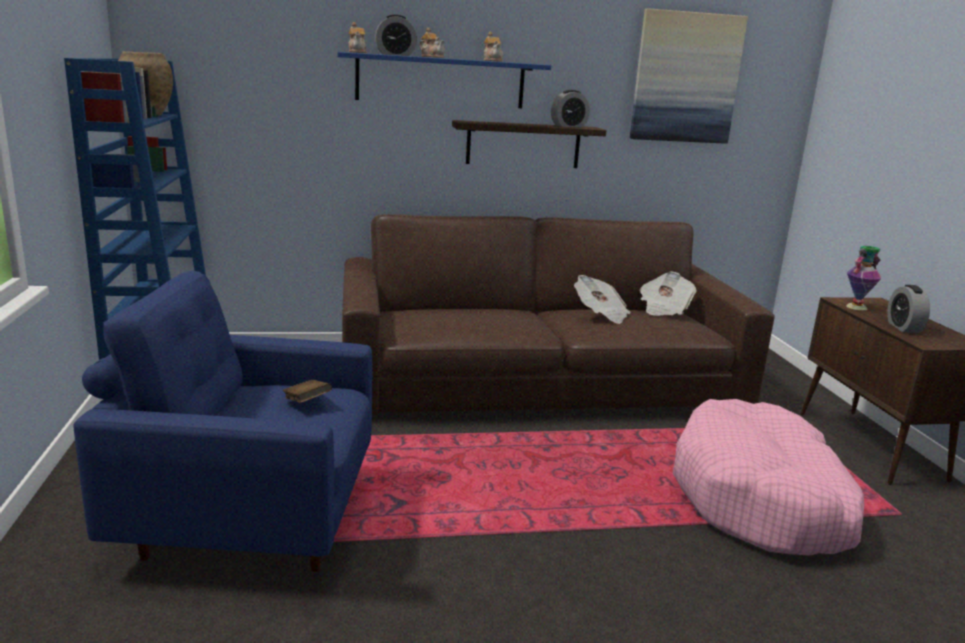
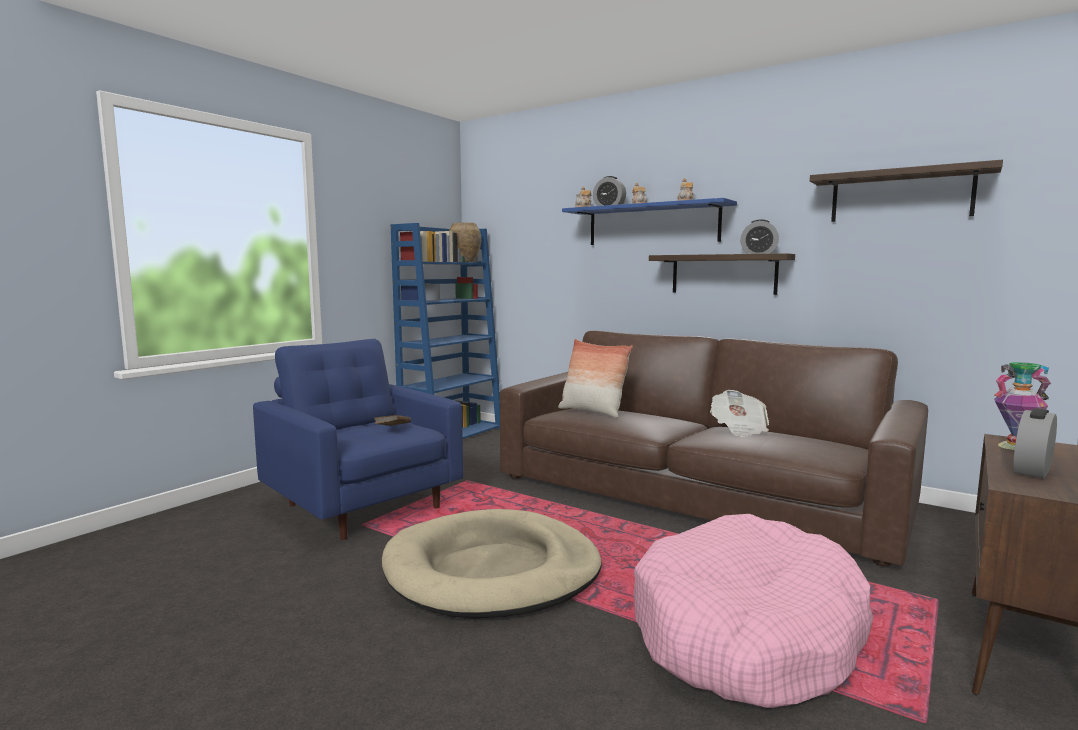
camera: 45 degrees right, 10 degrees down
(445, 319) = (592, 412): none -> pillow
(530, 531) = (492, 570): none -> beige dog bed
(664, 309) = (828, 437): newspaper -> none
(686, 78) = (900, 196): picture -> shelf

